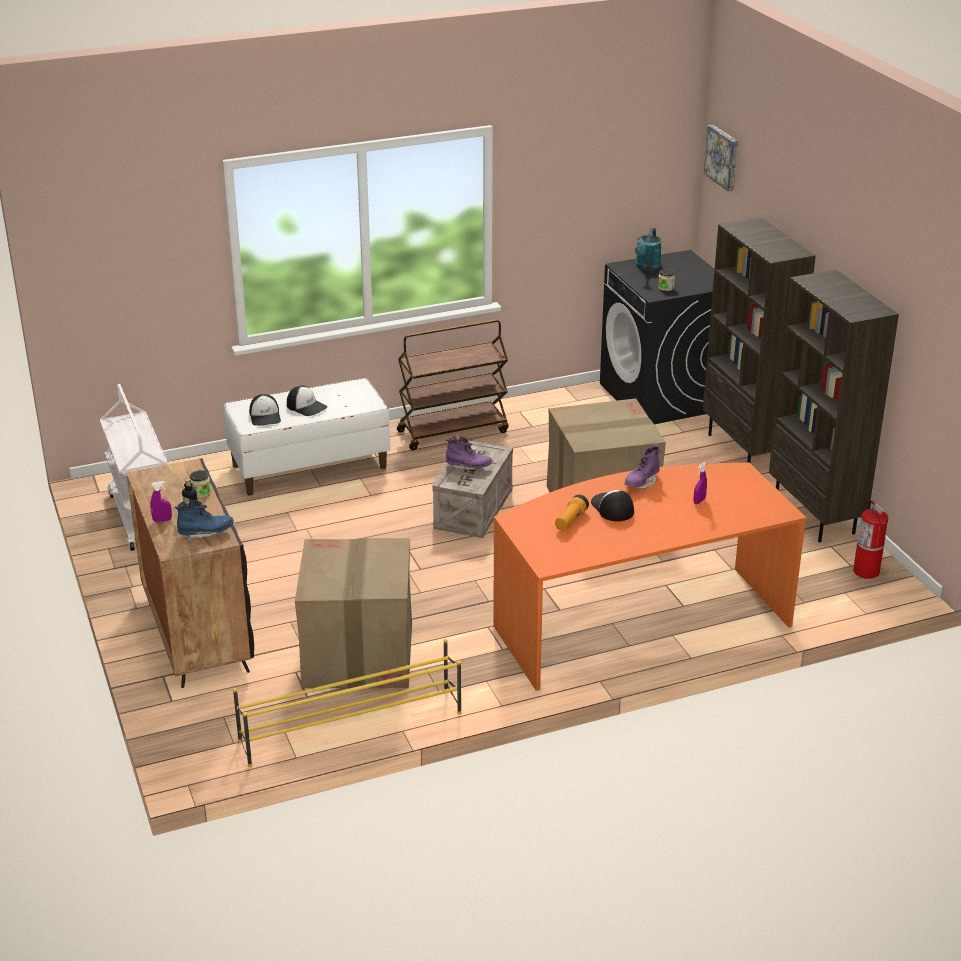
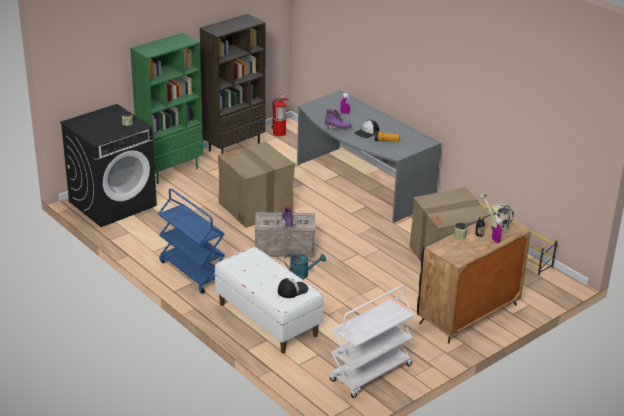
camera: 110 degrees left, 0 degrees up
(206, 533) = (495, 224): blue boot -> beige watering can
(306, 406) = (270, 277): cap -> none
(453, 431) = (192, 272): brown cart -> blue cart
(638, 621) = (361, 184): orange desk -> grey desk
(647, 267) = (96, 132): turquoise watering can -> turquoise watering can (302, 274)
(723, 157) = (73, 44): picture -> none
(745, 450) = (171, 171): brown bookcase -> green bookcase

